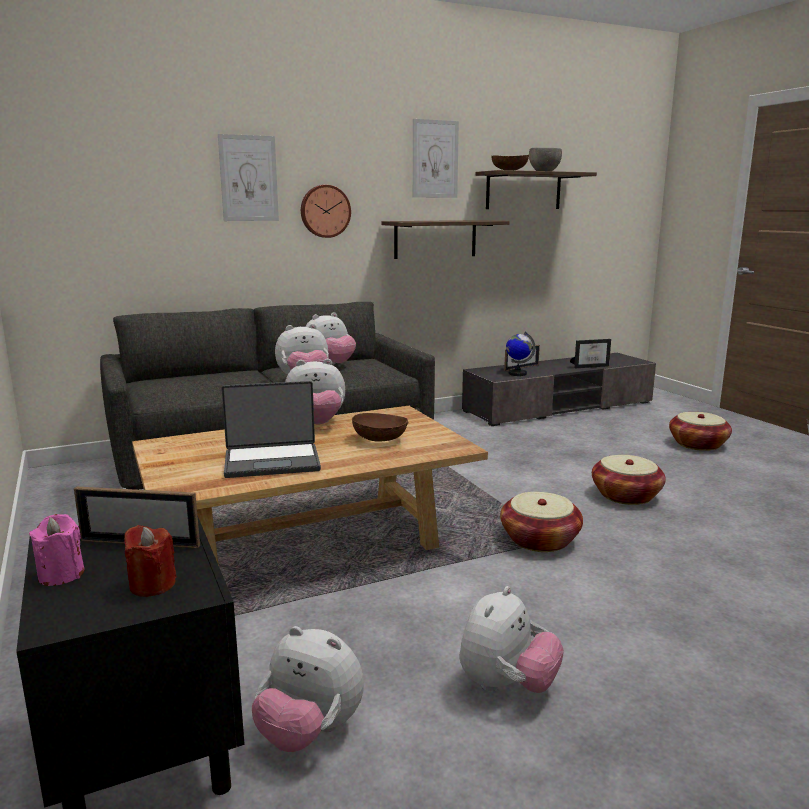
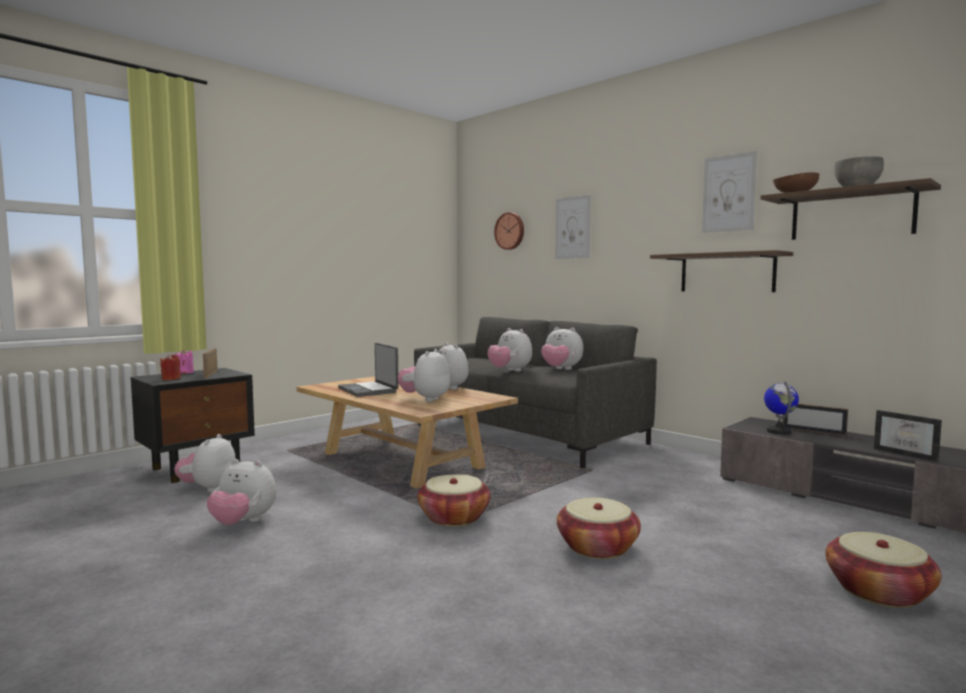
camera: 70 degrees right, 10 degrees down
(325, 211) = (623, 249): wall clock -> wall clock (510, 231)
(380, 439) = (425, 399): brown bowl -> plush toy

